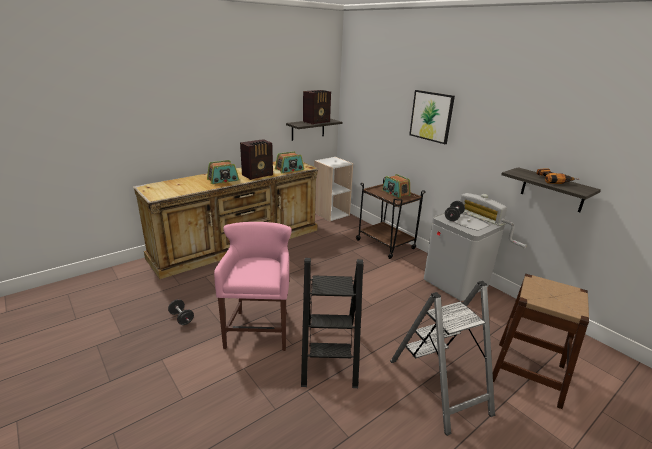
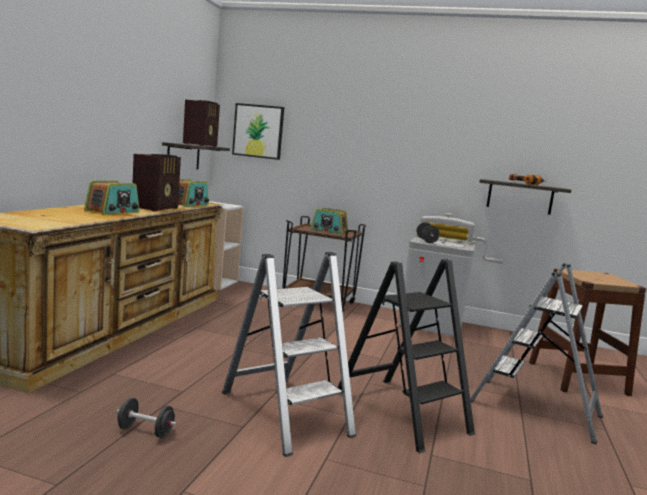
camera: 35 degrees left, 15 degrees down
(259, 328) = (284, 412): pink stool -> grey step ladder
(431, 116) = (366, 133): picture -> picture (258, 131)

